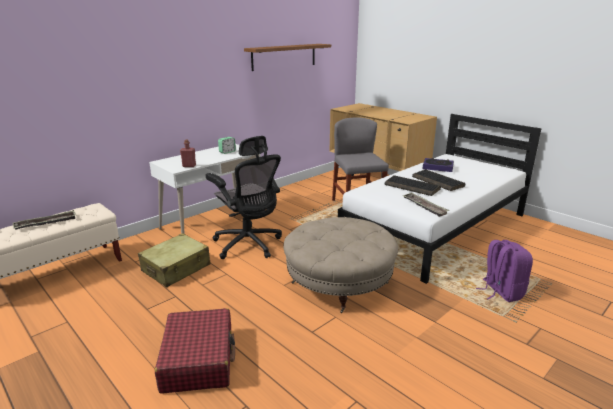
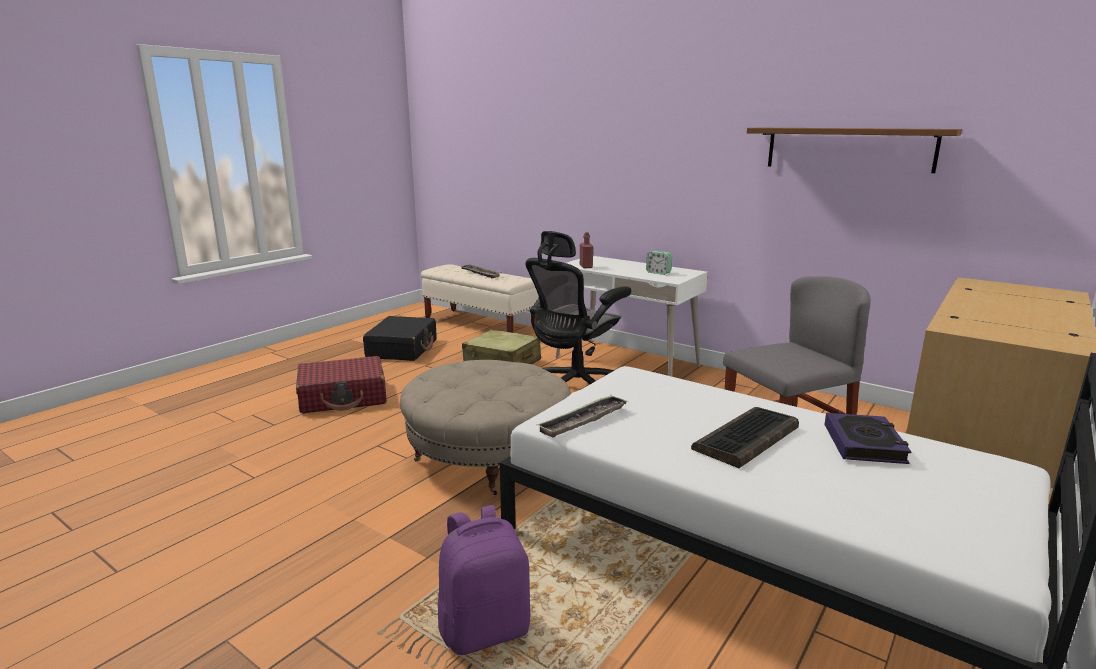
camera: 80 degrees right, 5 degrees down
(82, 324) = (402, 349): none -> black suitcase
(412, 187) = (687, 412): keyboard -> none

